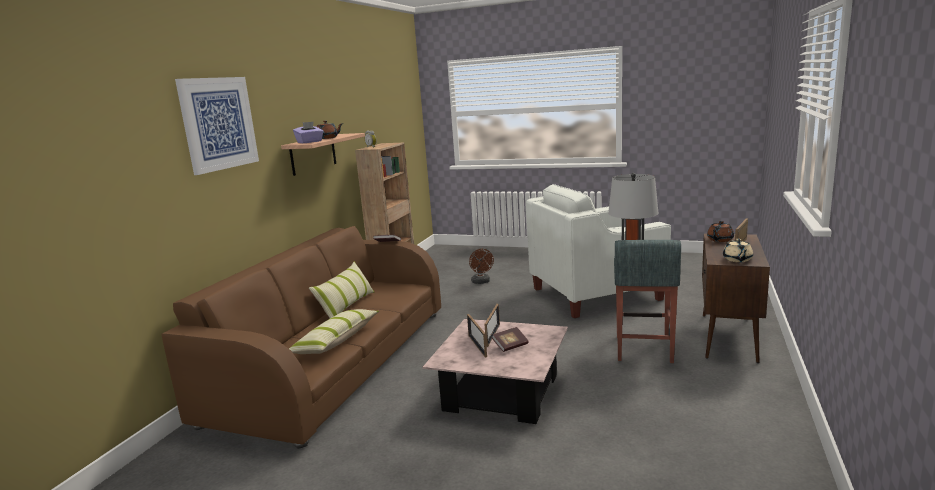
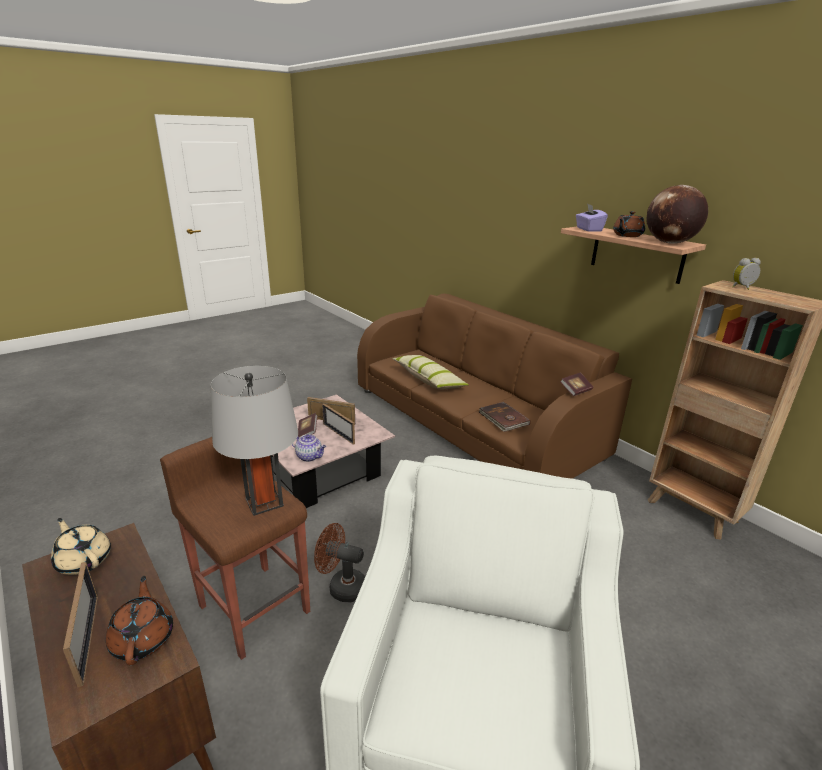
camera: 120 degrees right, 10 degrees up
(218, 123) = (522, 183): picture -> none
(346, 134) = (669, 243): none -> globe
(346, 306) = (506, 398): pillow -> none
(389, 298) = (503, 419): none -> brown book
(481, 282) = (654, 599): brown fan -> brown fan (342, 586)
(539, 330) = (309, 457): none -> teapot
(643, 349) = (254, 607): grey stool -> brown stool

